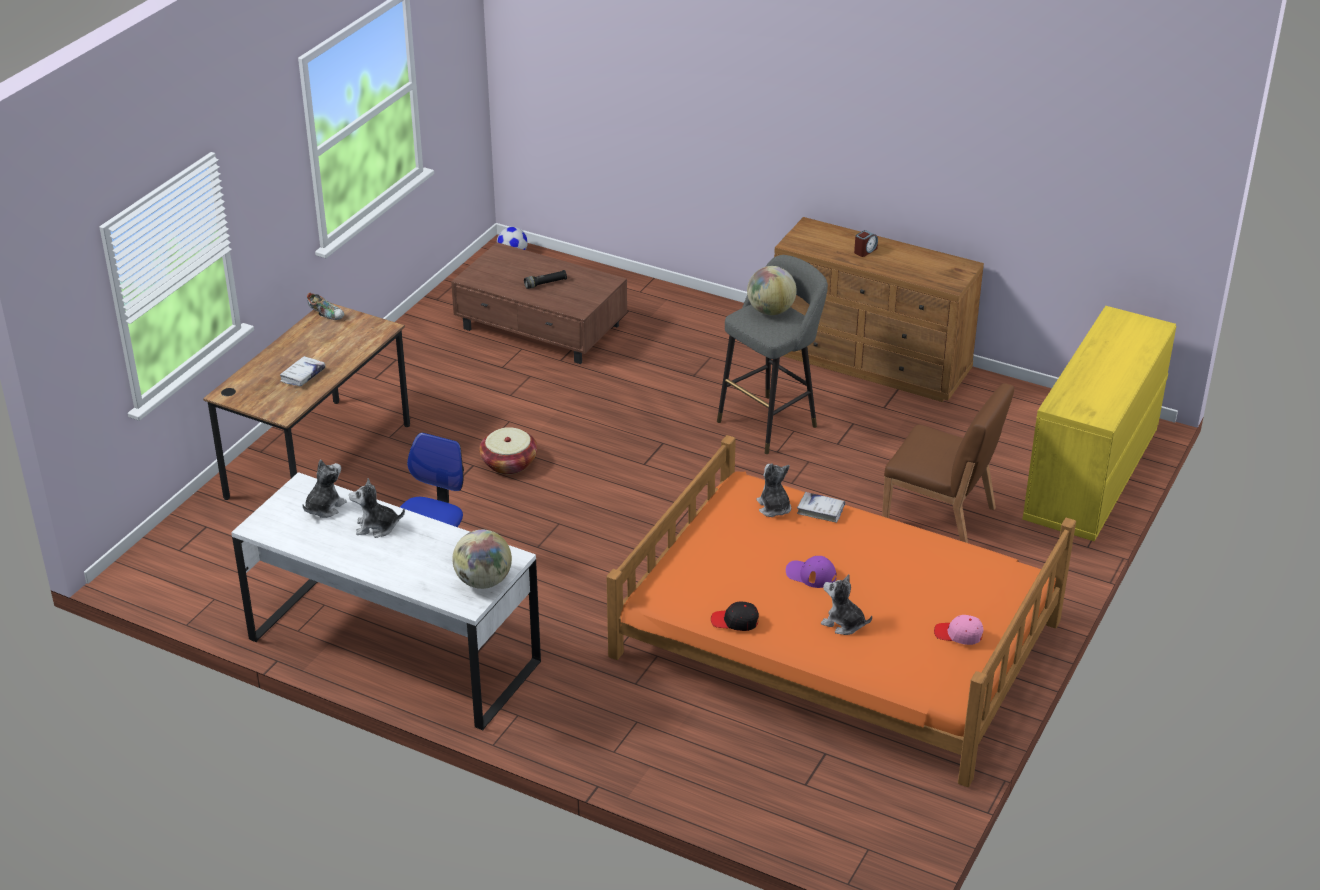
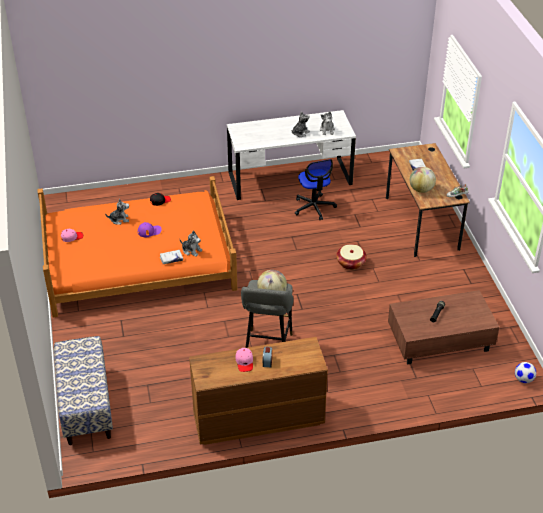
camera: 140 degrees right, 5 degrees up
(483, 581) = (240, 135): globe -> globe (421, 190)
(894, 261) = (244, 362): none -> pink cap
(940, 517) = (142, 340): brown chair -> none
(1090, 478) = (85, 405): yellow dresser -> bench

